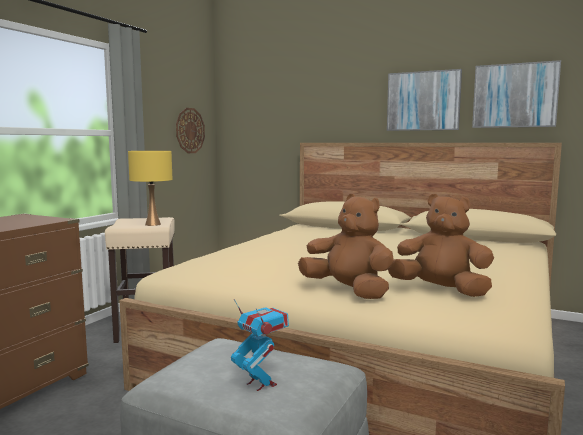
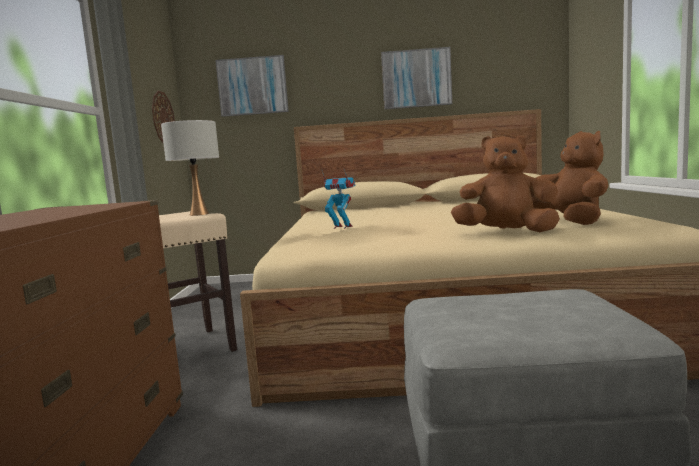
camera: 25 degrees left, 0 degrees up
(153, 224) = (199, 214): yellow table lamp -> white table lamp
(261, 383) = (552, 313): toy robot -> toy robot (342, 227)
(440, 291) = (570, 221): brown plush toy -> brown plush toy turned 75 degrees clockwise
(515, 95) = (496, 71): picture -> picture (252, 86)

